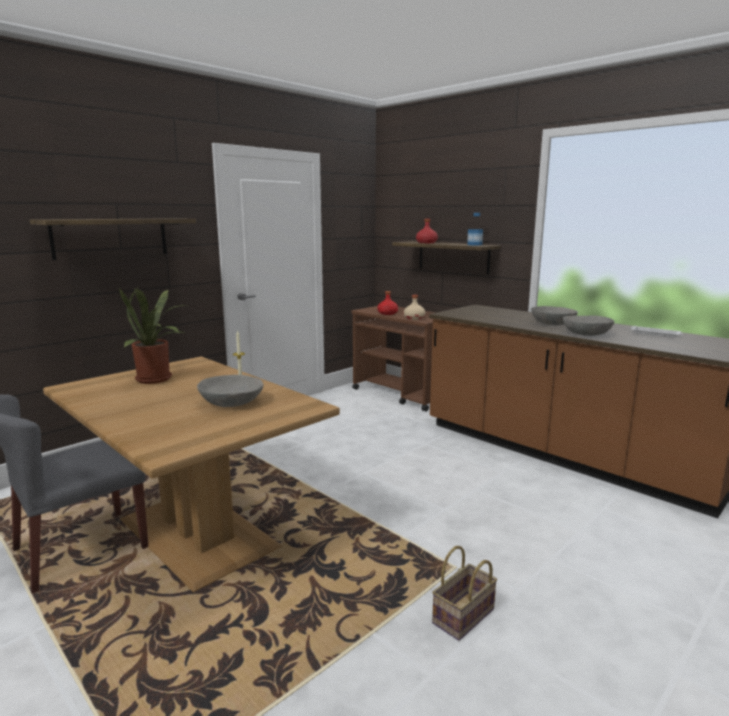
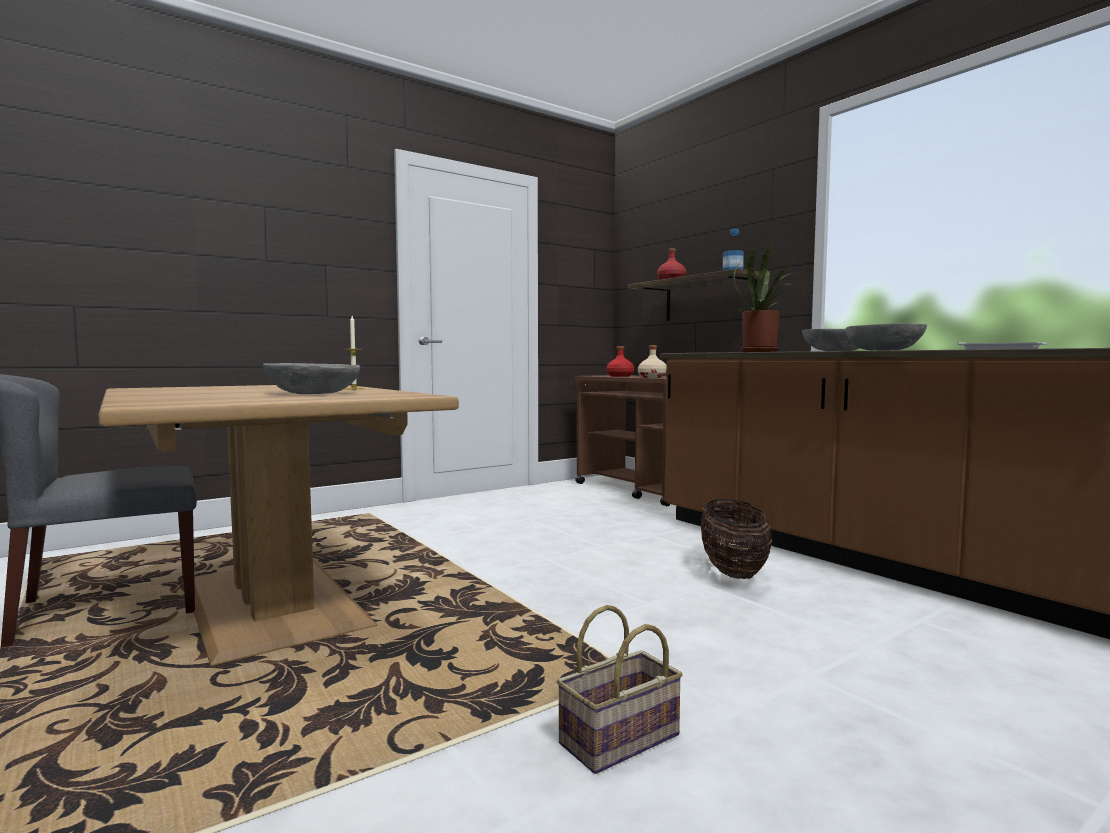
camera: 10 degrees right, 10 degrees down
(111, 238) = (253, 245): shelf -> none
(157, 379) = (251, 387): potted plant -> potted plant (764, 352)
(487, 475) = (733, 572): none -> basket

